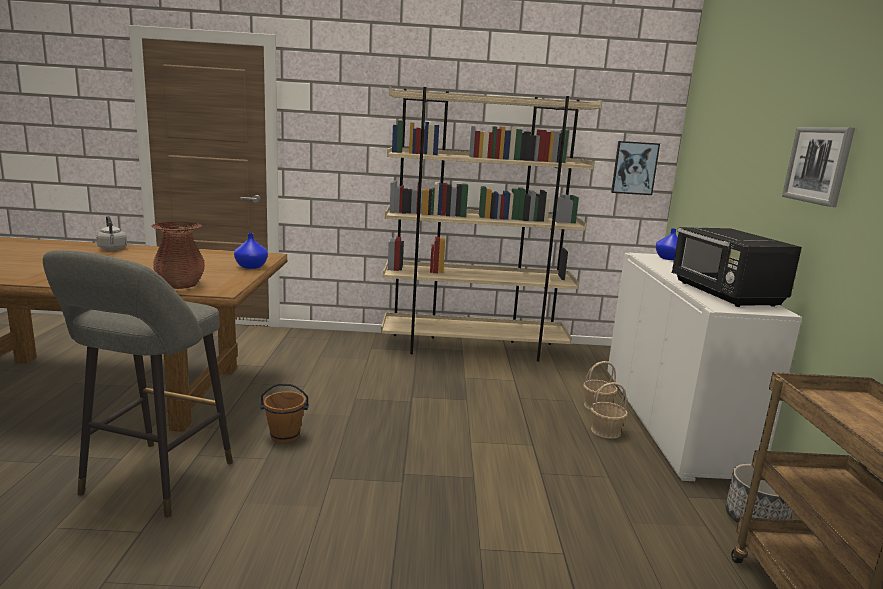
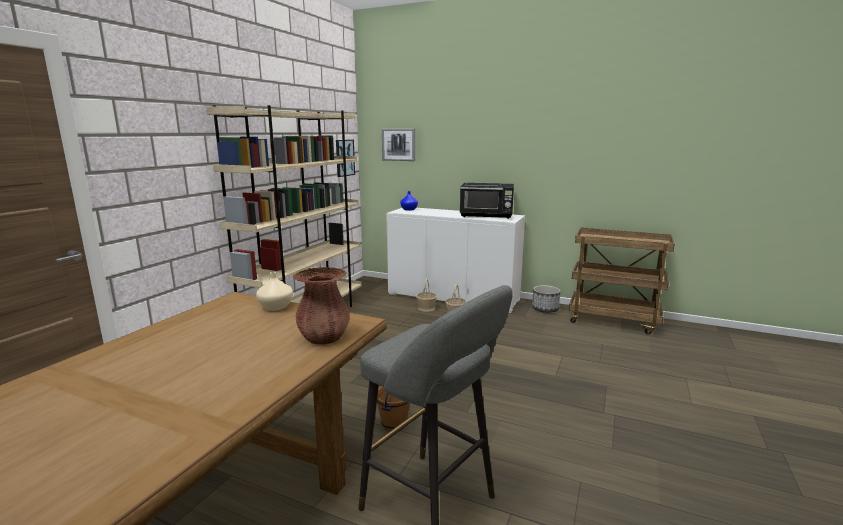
camera: 65 degrees left, 0 degrees up
(112, 249) = (61, 378): grey kettle -> none
(250, 267) = (275, 307): blue vase -> beige vase
(818, 165) = (509, 144): picture -> picture (399, 144)

